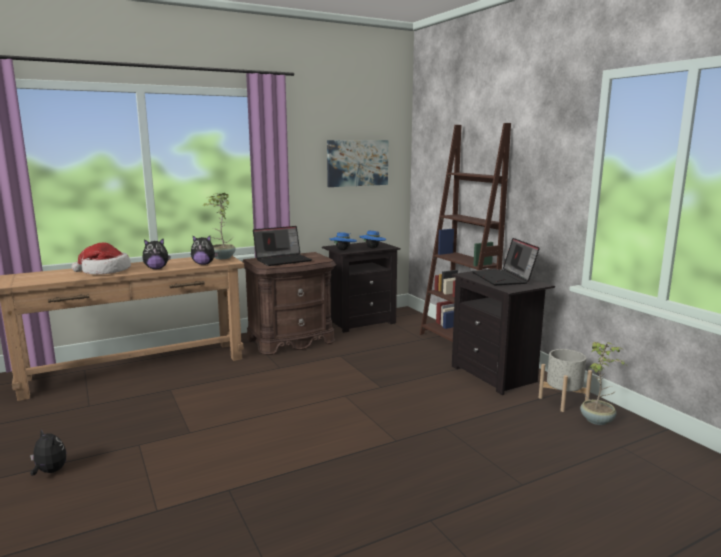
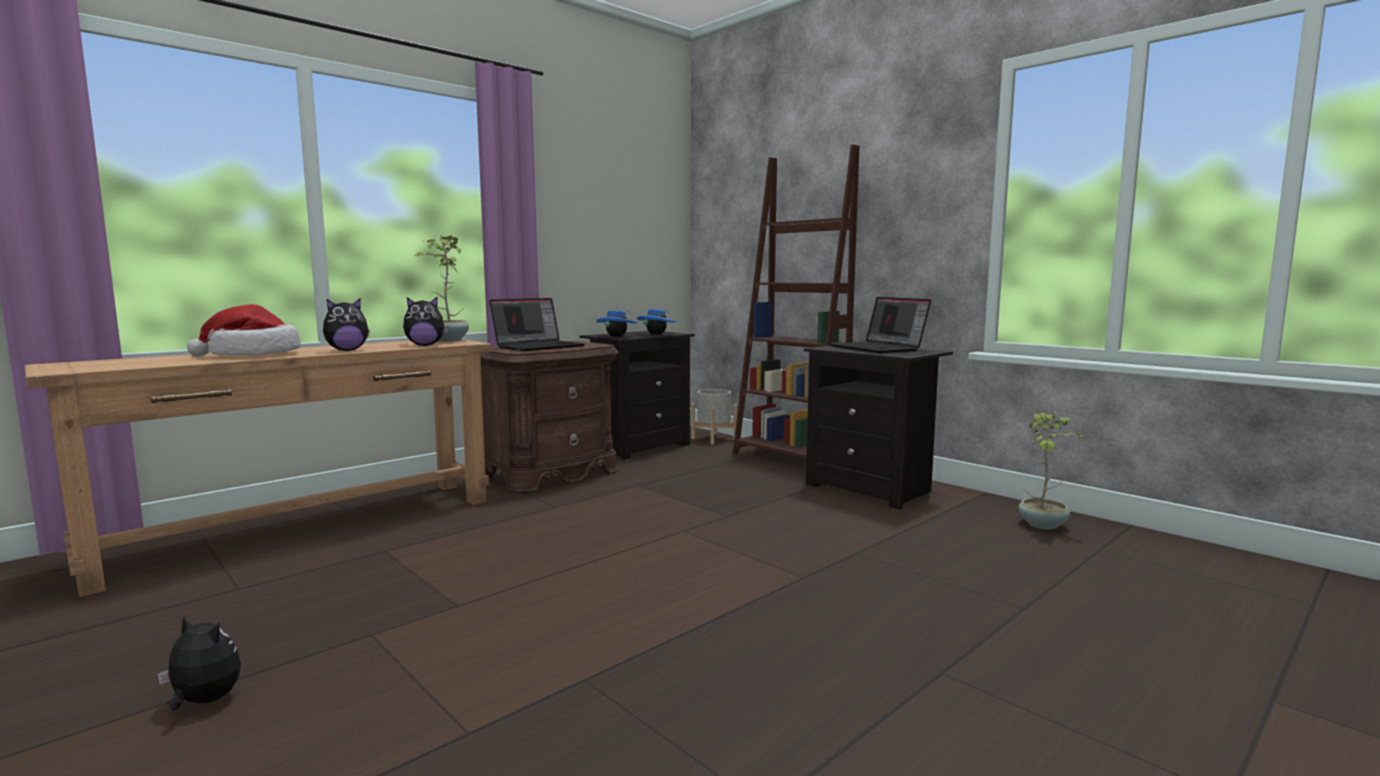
camera: 15 degrees left, 5 degrees down
(357, 163) = (624, 216): picture -> none
(563, 401) = (982, 509): grey planter -> grey planter (714, 439)

